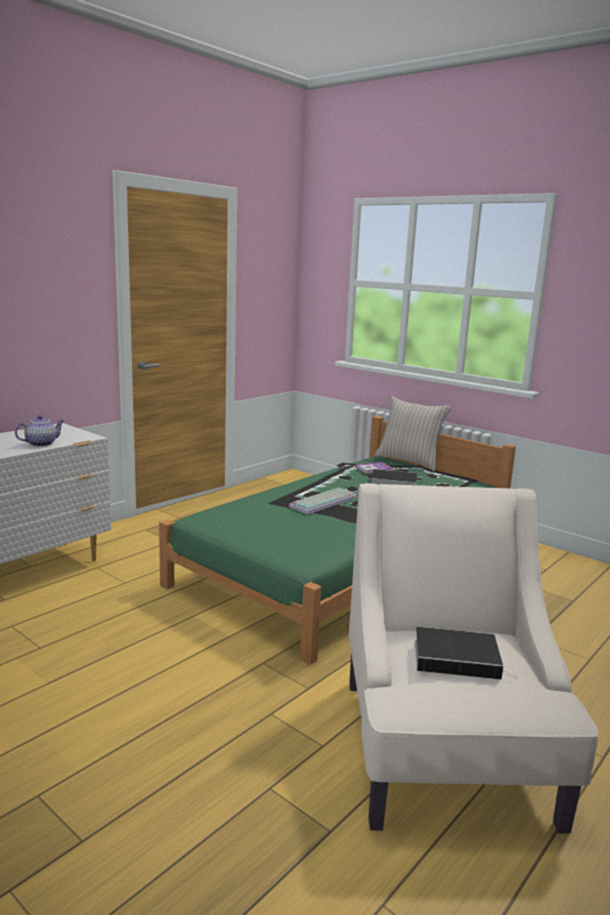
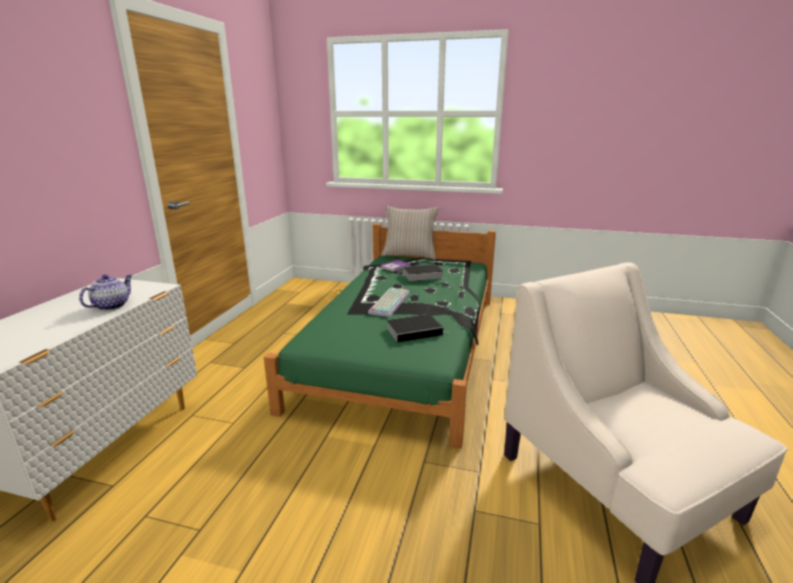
camera: 25 degrees left, 5 degrees up
(459, 658) = (655, 417): book -> book (415, 331)

